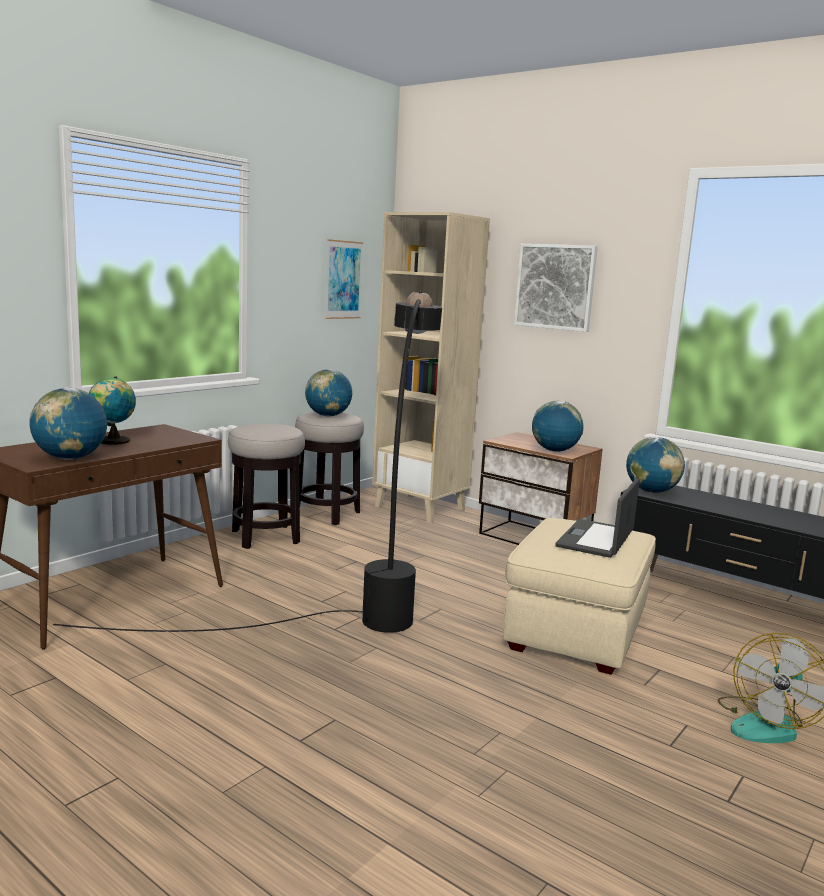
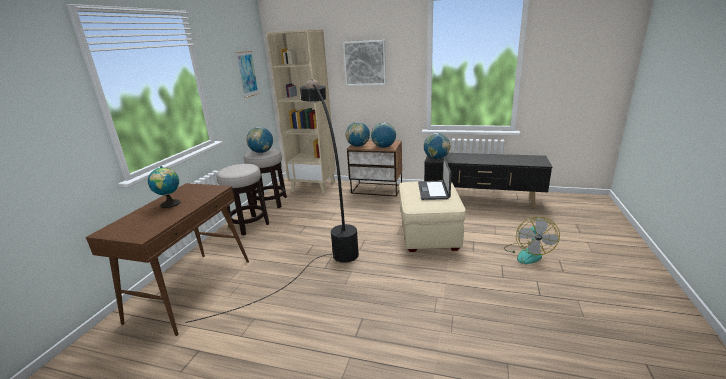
camera: 20 degrees left, 10 degrees up
(70, 458) = (158, 225): globe -> globe (358, 146)

